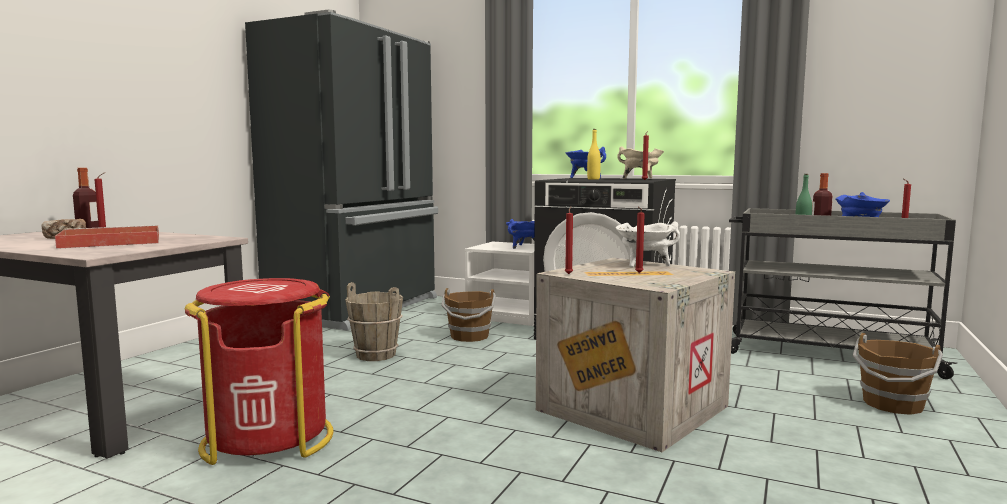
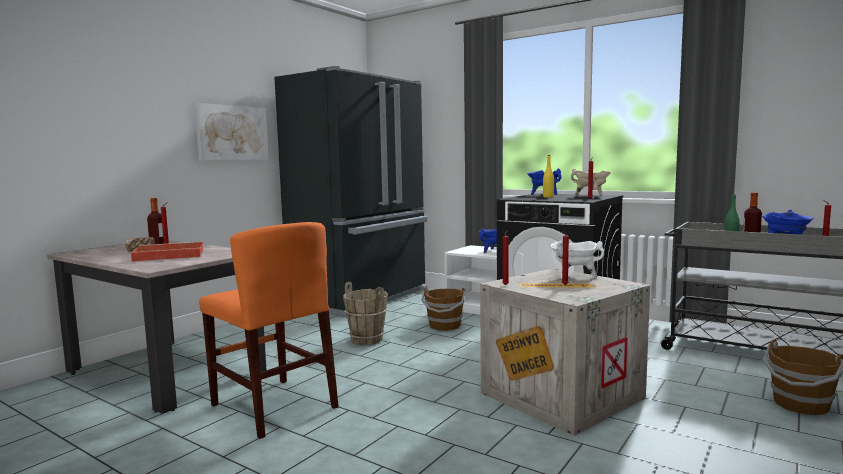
camera: 10 degrees right, 0 degrees up
(189, 91) = (232, 133): none -> picture
(268, 439) = (273, 406): red trash can -> orange chair

